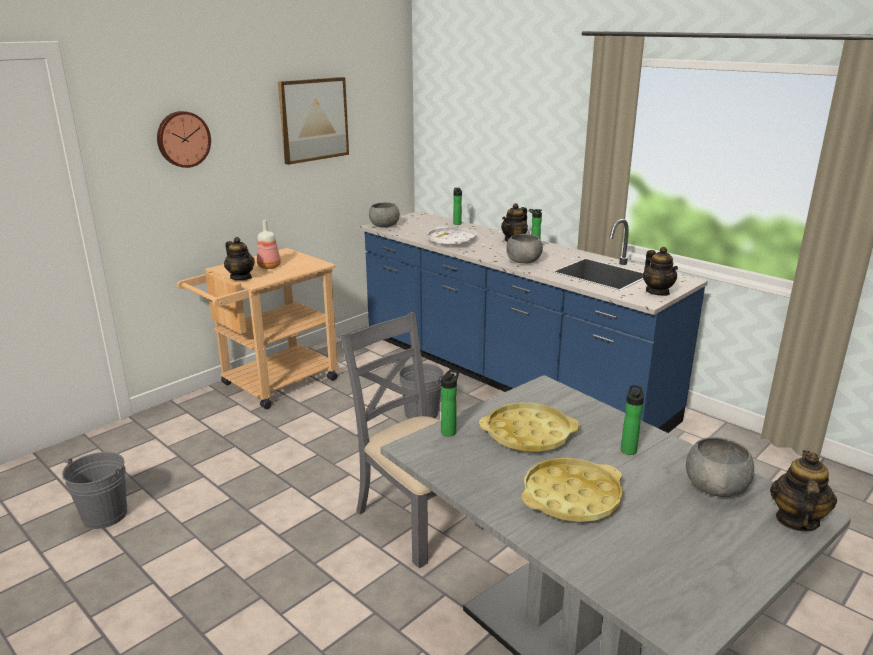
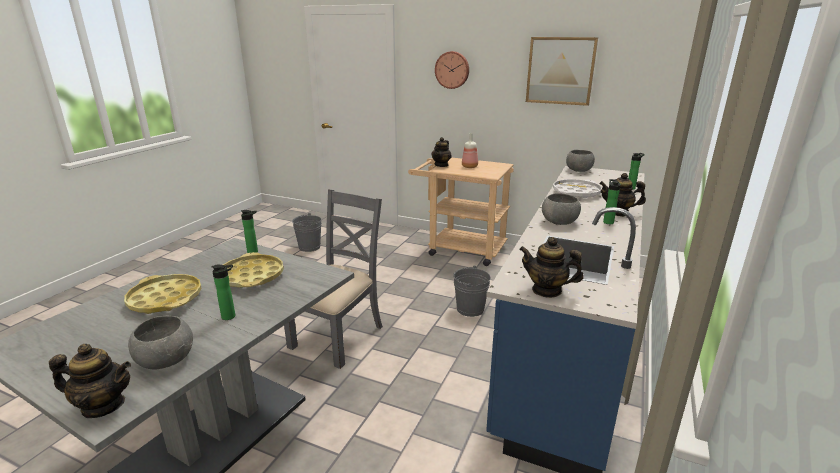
camera: 70 degrees right, 0 degrees up
(657, 292) = (547, 290): teapot -> teapot turned 60 degrees clockwise

